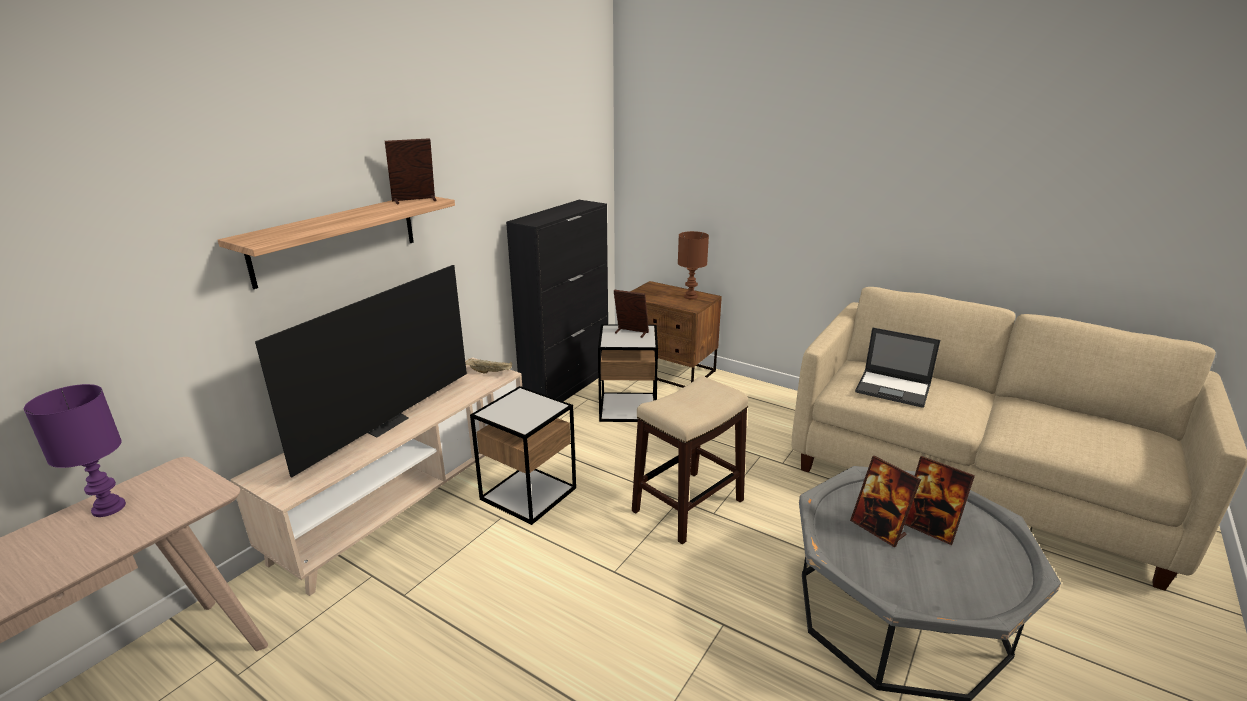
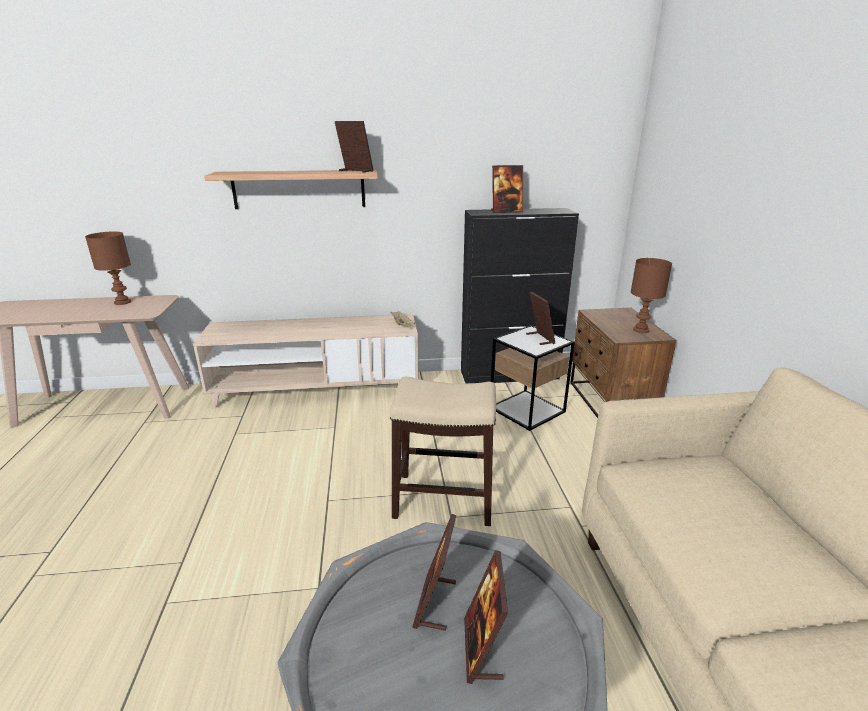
camera: 50 degrees right, 0 degrees up
(109, 507) = (123, 302): purple table lamp -> brown table lamp
(383, 423) = (301, 327): television -> none
(528, 493) = (370, 424): side table -> none
(549, 215) = (506, 211): none -> picture frame
(894, 389) = (700, 504): laptop -> none

